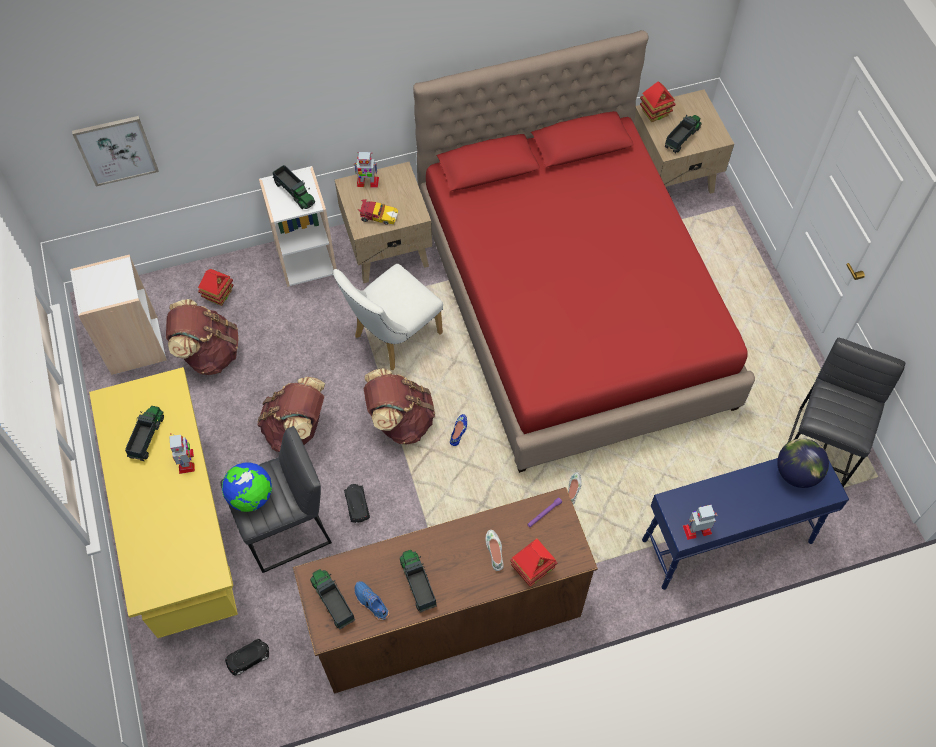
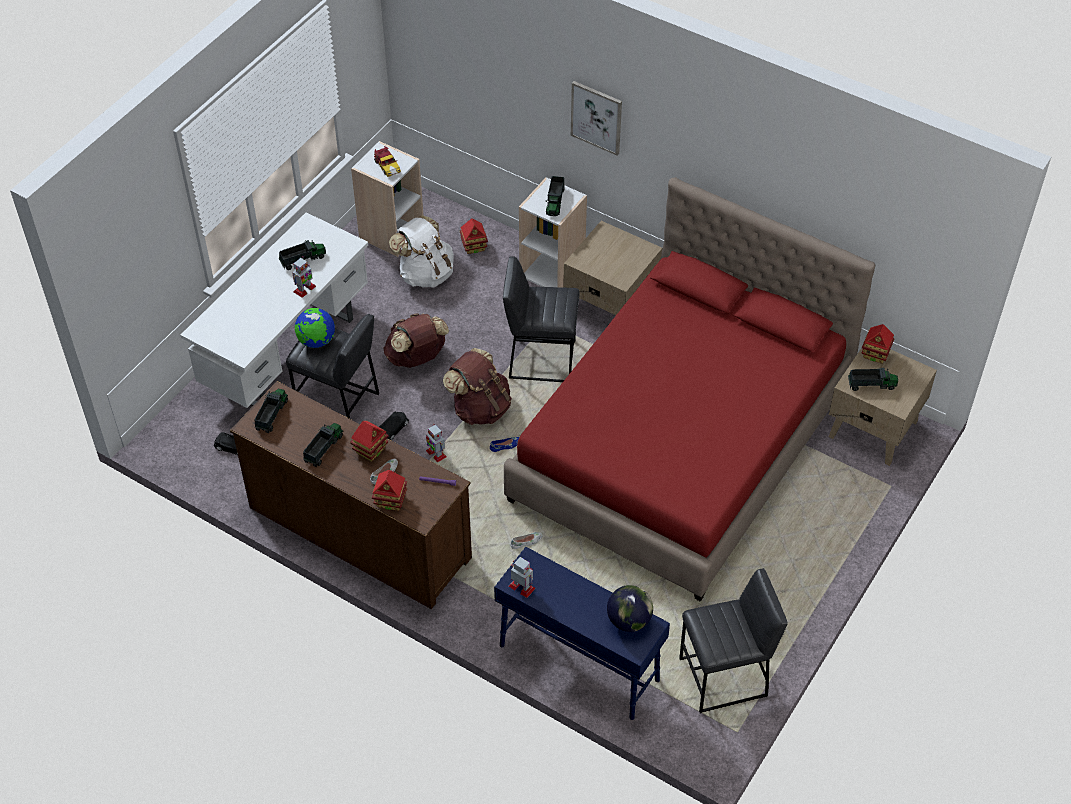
camera: 50 degrees right, 10 degrees down
(116, 150) = (458, 82): picture -> picture (596, 117)
(183, 530) = (287, 353): yellow desk -> white desk
(209, 353) = (425, 273): brown backpack -> white backpack
(367, 182) = (618, 238): toy robot -> toy robot (436, 453)
(371, 602) = (289, 434): blue shoe -> none
(378, 216) = (597, 262): toy car -> toy car (387, 166)
(392, 338) = (540, 359): white chair -> grey stool
(457, 544) = (370, 450): none -> toy house

